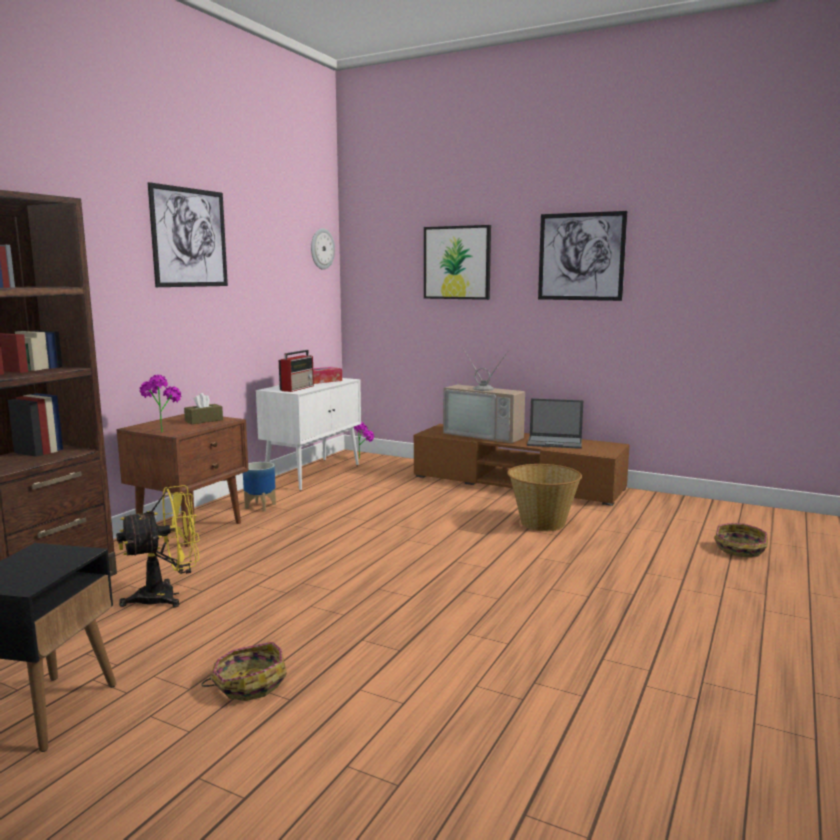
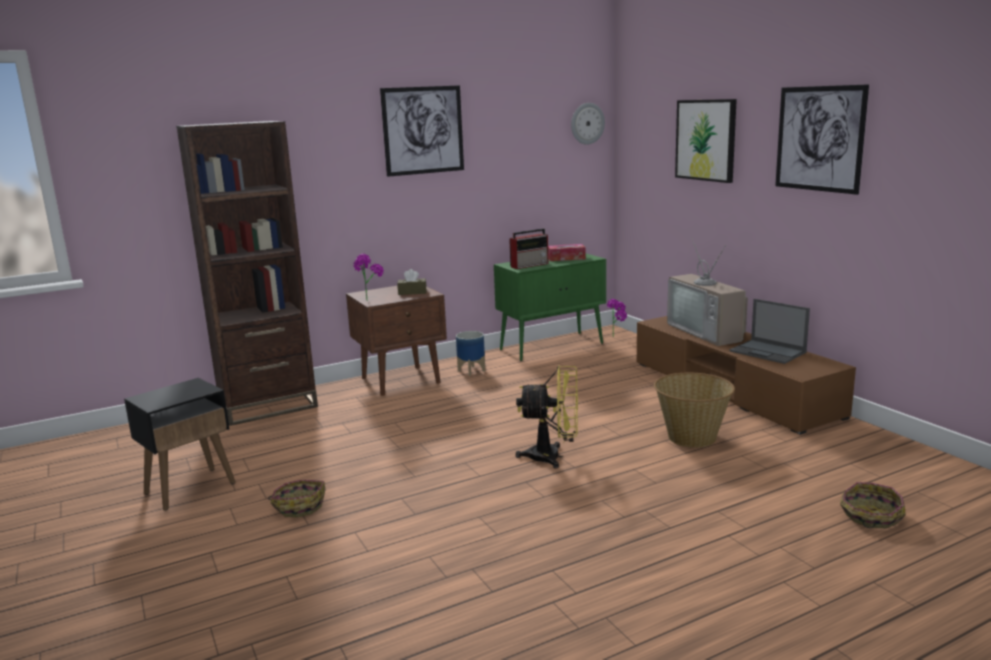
camera: 35 degrees right, 5 degrees up
(167, 596) = (326, 431): yellow fan -> yellow fan (553, 457)
(314, 474) = (552, 346): white cabinet -> green cabinet

